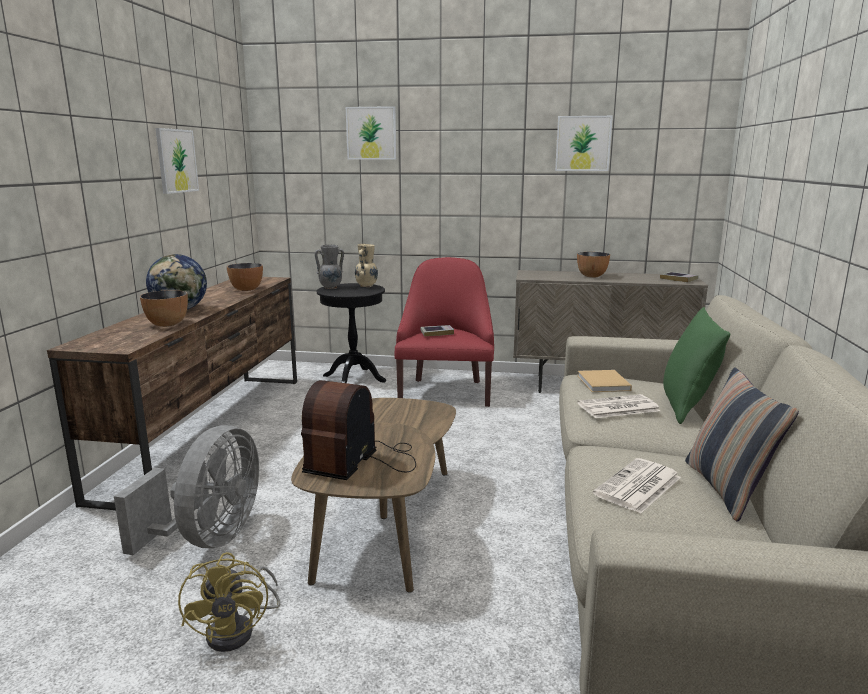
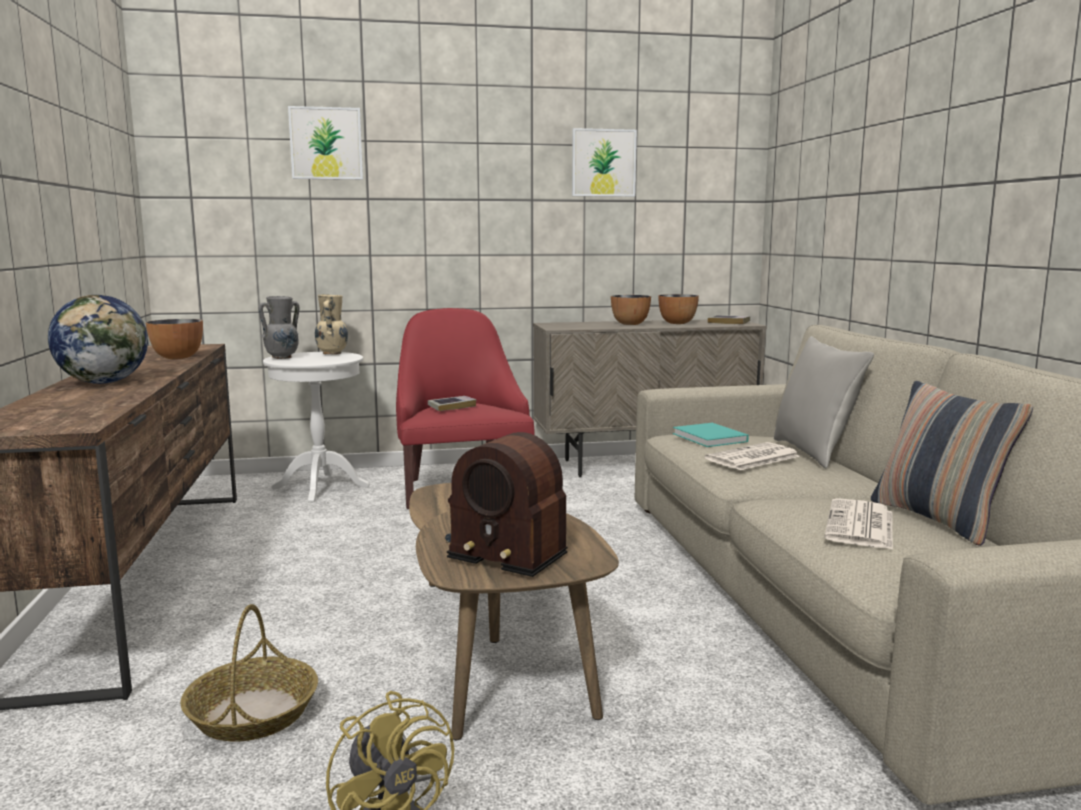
camera: 20 degrees left, 5 degrees down
(167, 324) = (109, 398): bowl -> bowl (677, 323)
(176, 161) = (64, 160): picture -> none
(209, 538) = (252, 713): grey fan -> basket
(354, 378) = (320, 487): black side table -> white side table
(362, 460) = (506, 547): radio -> radio turned 60 degrees counterclockwise
(604, 384) = (711, 438): beige book -> turquoise book
(687, 407) = (814, 453): green pillow -> grey pillow

